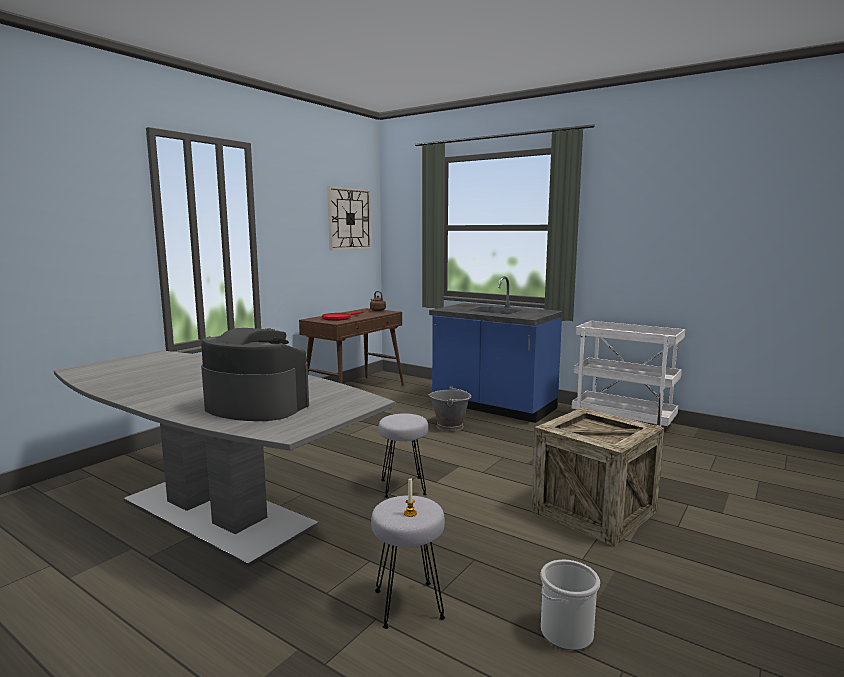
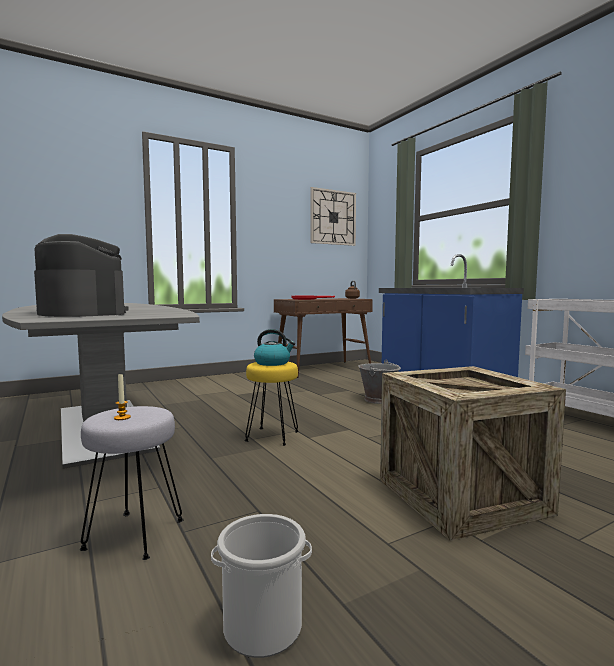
camera: 25 degrees right, 5 degrees down
(404, 419) = (273, 363): none -> kettle
(404, 487) = (273, 436): grey stool -> yellow stool

